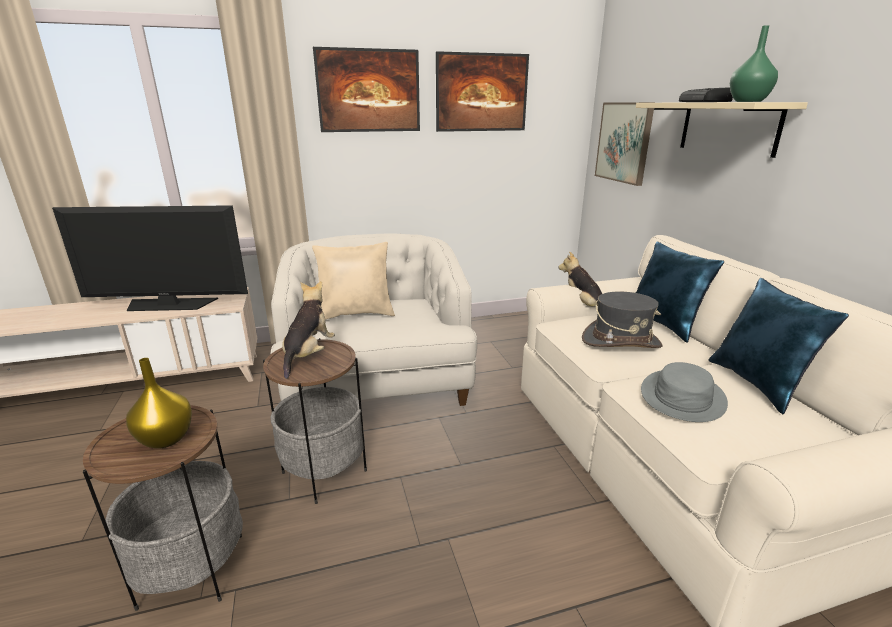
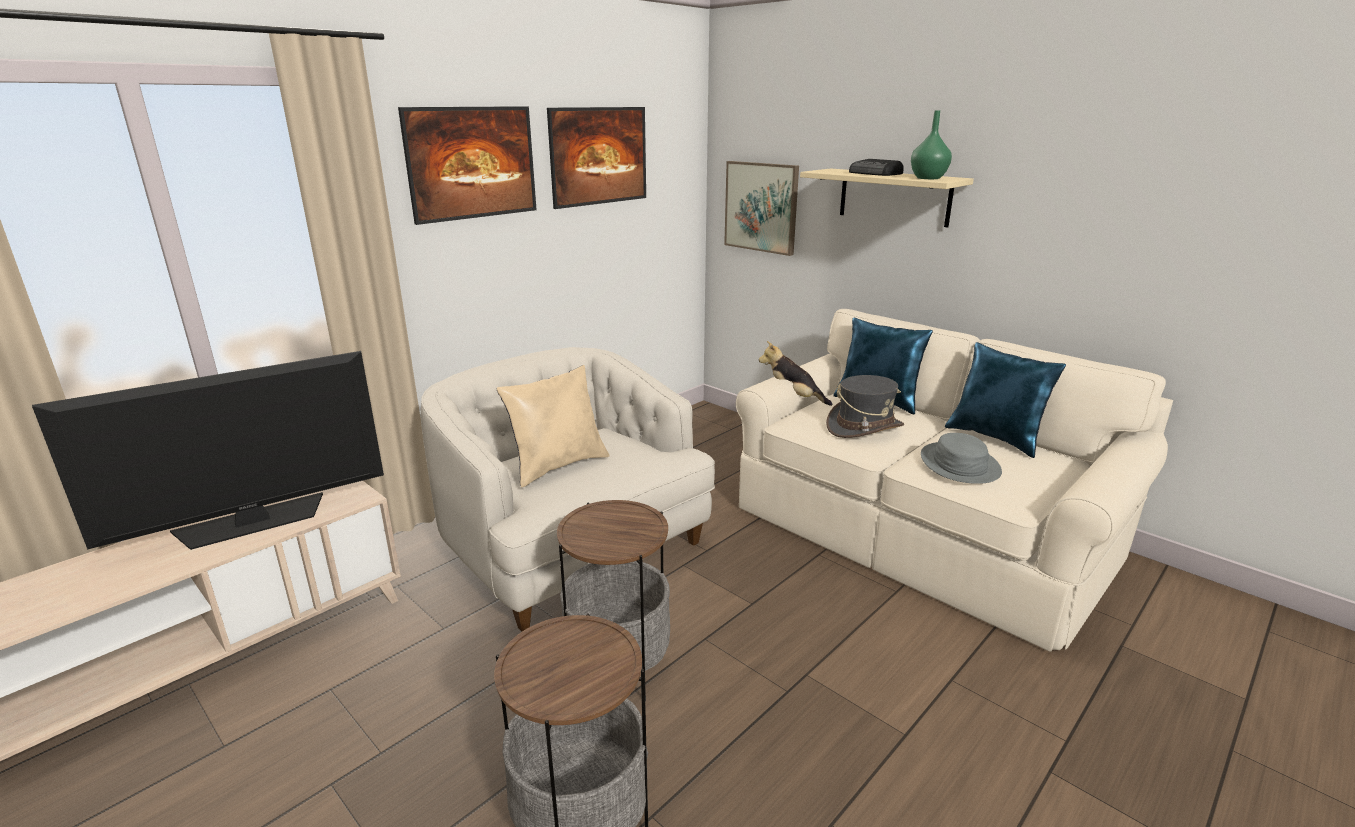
camera: 30 degrees left, 0 degrees up
(166, 439) = (586, 658): yellow vase -> none
(308, 355) = (603, 524): plush toy -> none

